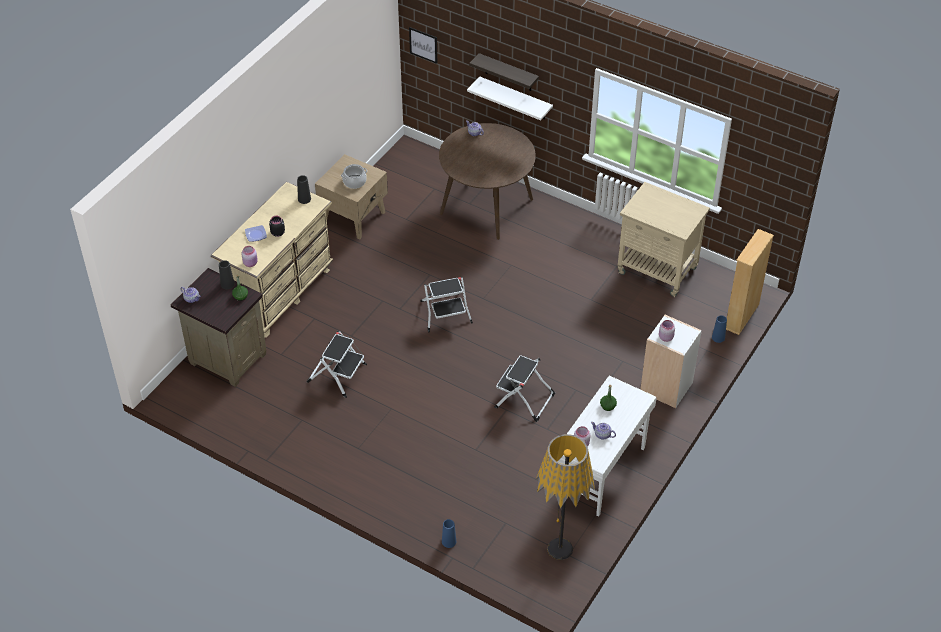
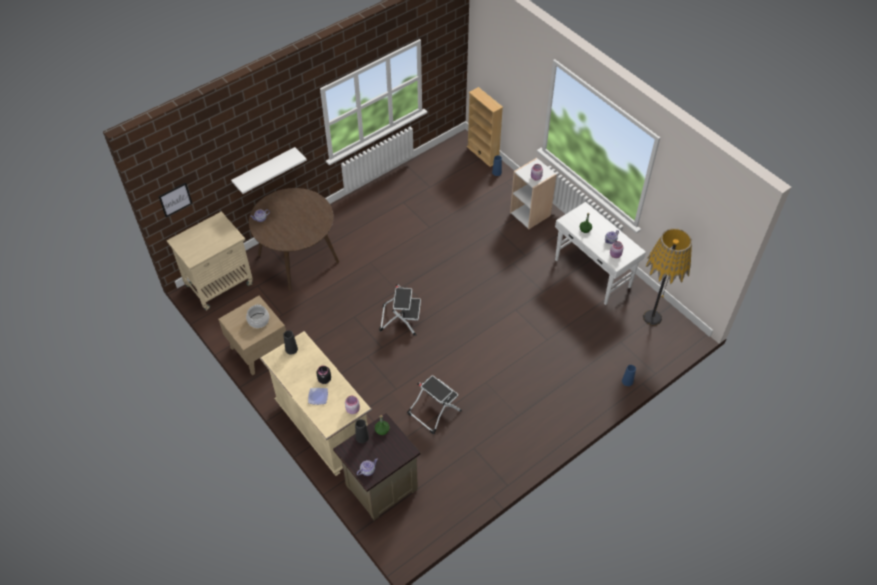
camera: 70 degrees left, 5 degrees up
(508, 73) = (254, 155): shelf -> none
(524, 398) = (508, 296): step ladder -> none
(657, 271) = (420, 182): beige cart -> beige cart (220, 285)

